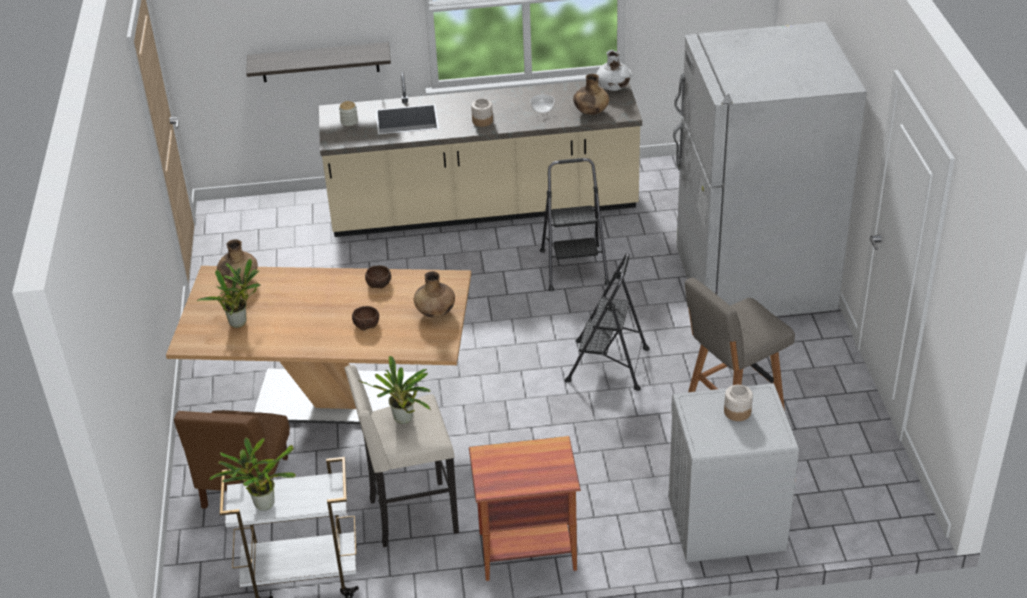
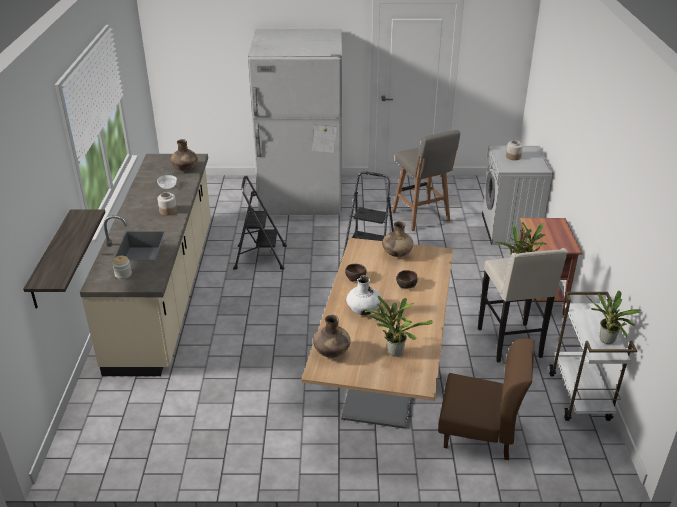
camera: 85 degrees left, 5 degrees down
(613, 88) = (158, 159): white vase -> white vase (363, 310)

